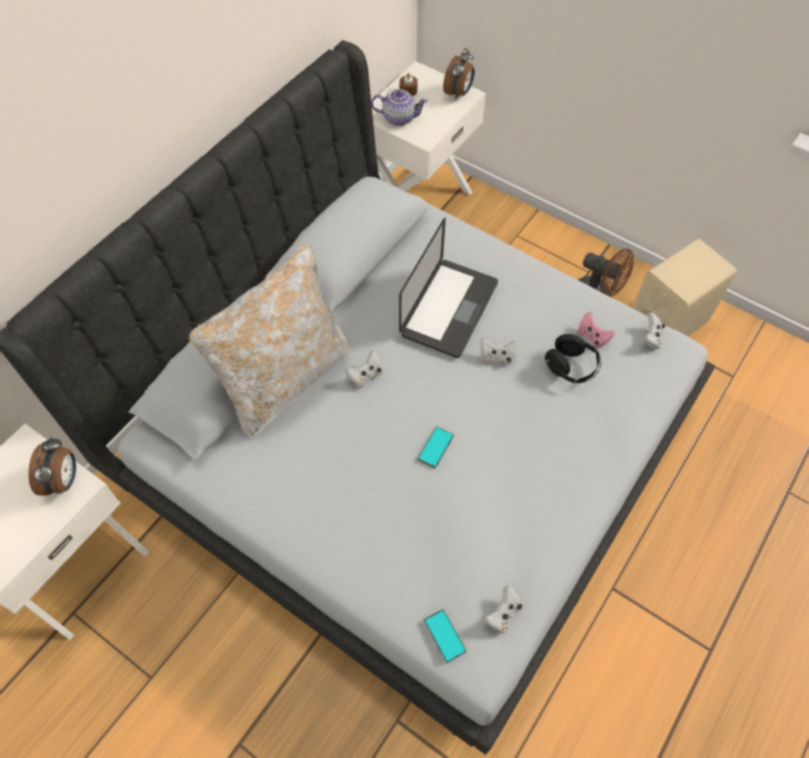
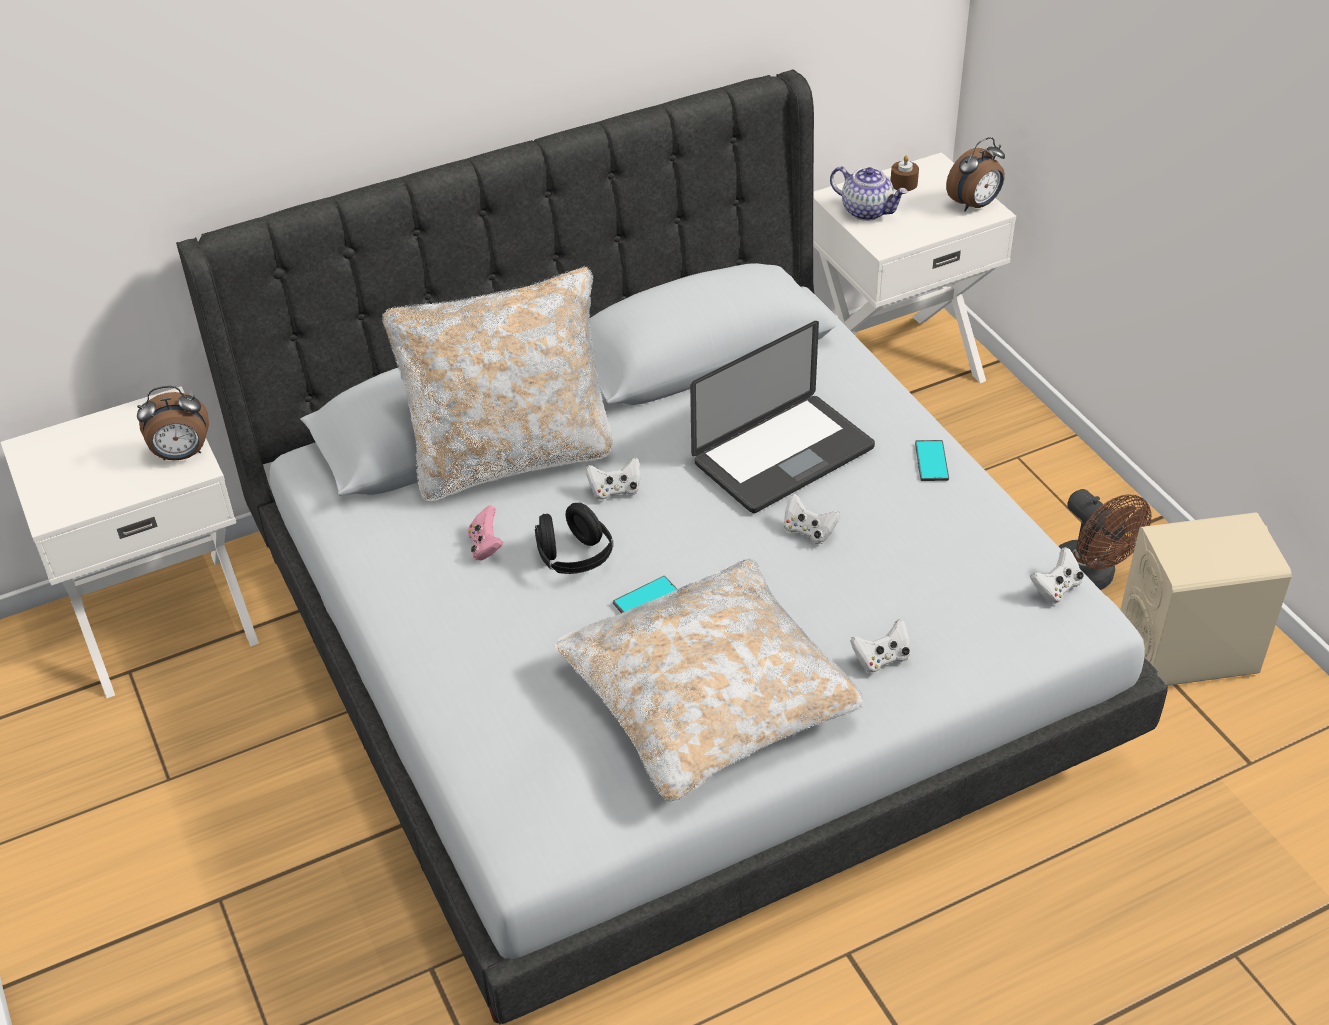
camera: 30 degrees right, 15 degrees down
(64, 480) = (182, 455): alarm clock -> alarm clock turned 45 degrees clockwise
(444, 635) = (504, 800): phone -> phone (931, 461)
(502, 614) = (596, 811): white game controller -> white game controller (881, 659)
(515, 499) = (711, 697): none -> white pillow
(571, 367) = (906, 581): black headphones -> black headphones (574, 558)
(592, 337) = (966, 557): pink game controller -> pink game controller (486, 546)

